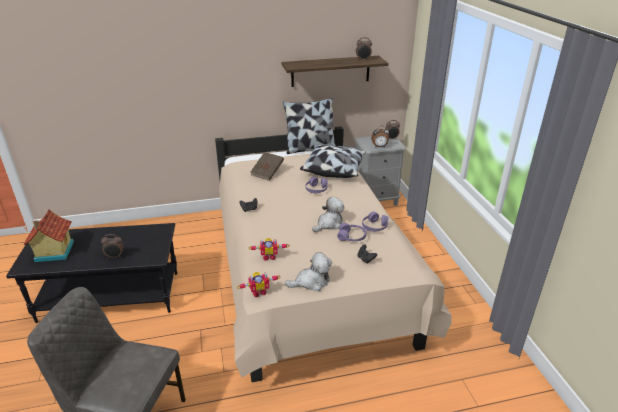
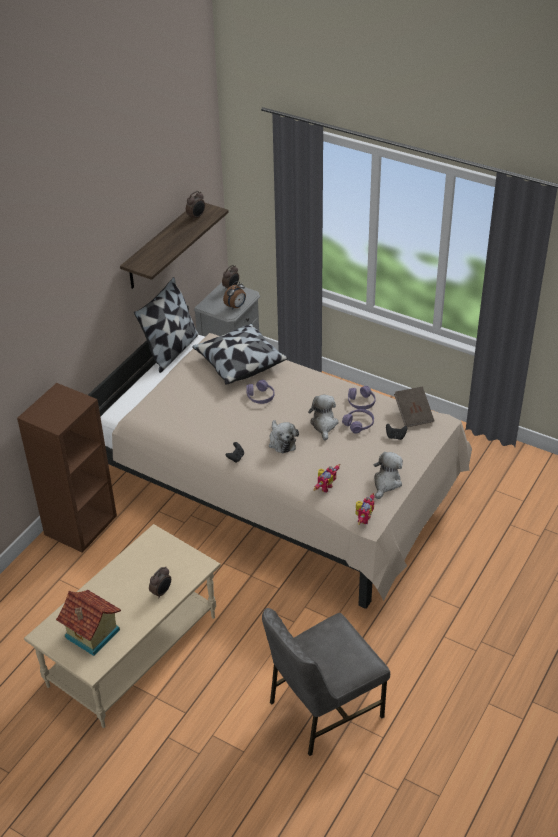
camera: 45 degrees left, 10 degrees up
(109, 297) = (133, 652): black coffee table -> beige coffee table
(192, 223) = (80, 524): none -> brown bookcase
(267, 173) = (184, 408): brown book -> brown book (413, 414)
(288, 217) = (281, 441): none -> plush toy

